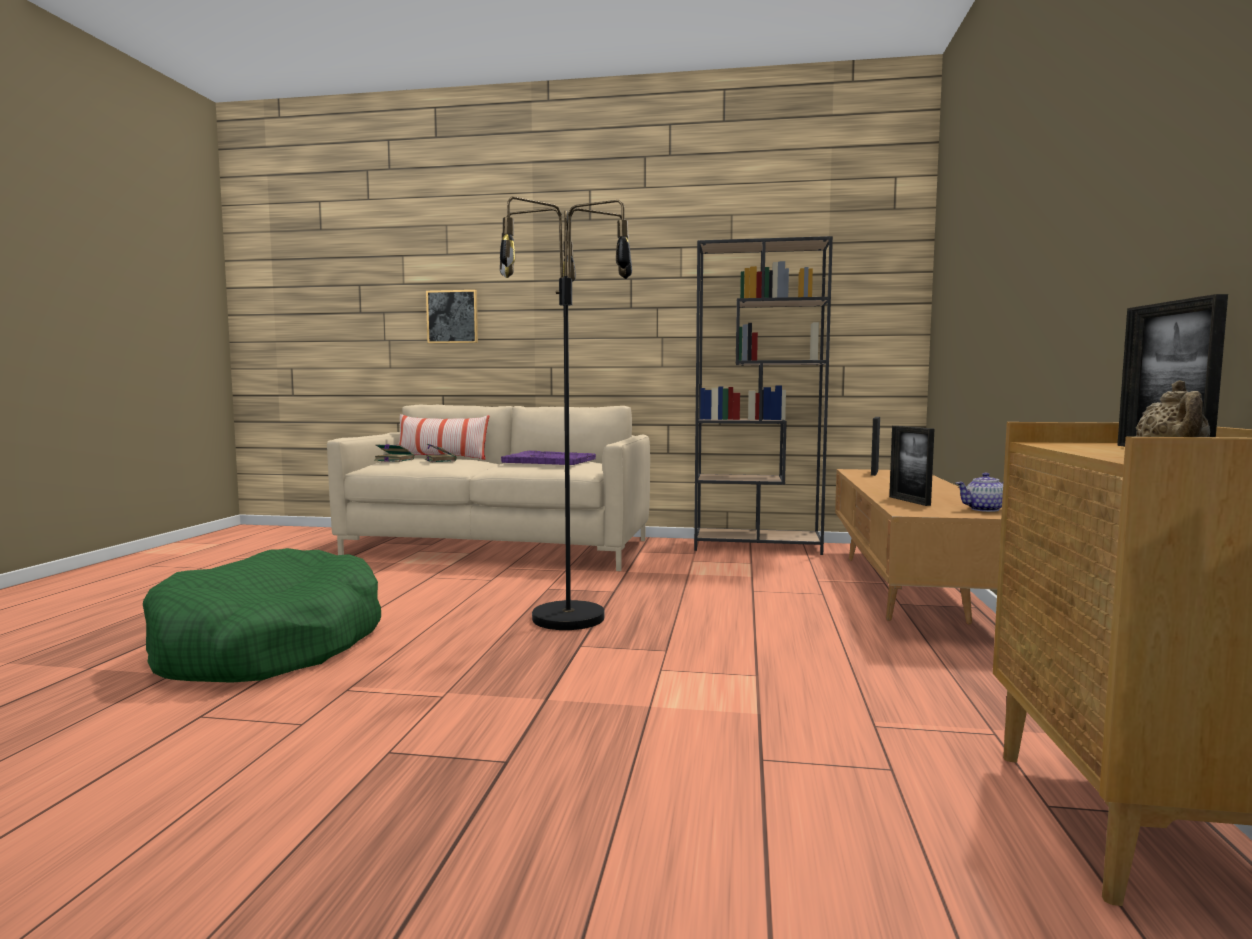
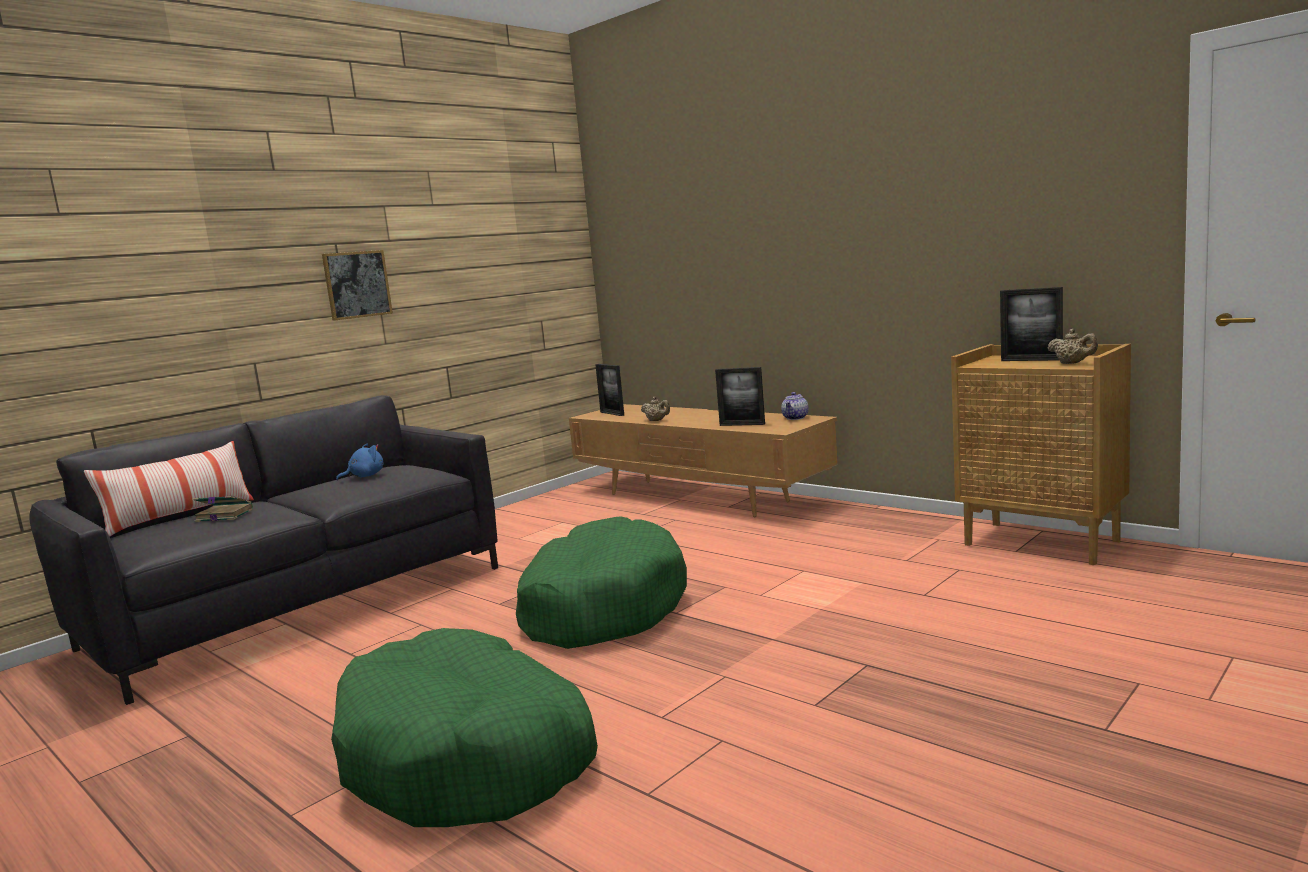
camera: 55 degrees left, 5 degrees up
(393, 460) = (156, 535): book -> none
(452, 317) = (90, 310): picture -> picture (357, 284)
(498, 549) = (300, 607): beige sofa -> black sofa
(548, 460) = (364, 476): purple tray -> blue plush toy
(569, 618) = (601, 607): floor lamp -> green dog bed
(758, 546) = (520, 510): bookcase -> none
(871, 483) = (657, 421): none -> beige teapot

